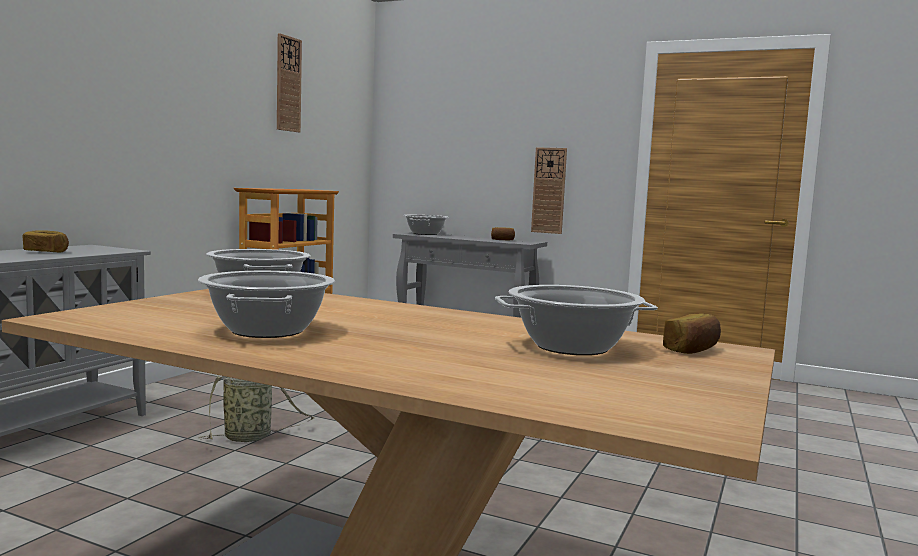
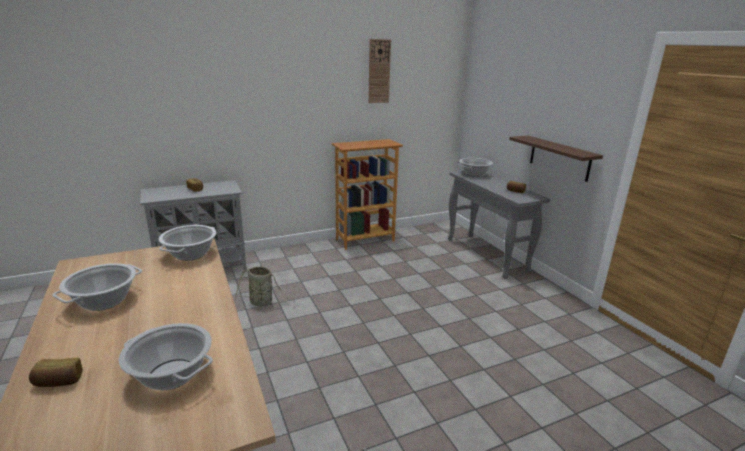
camera: 40 degrees right, 15 degrees up
(549, 190) = (559, 158): wall clock -> shelf
(692, 350) = (220, 410): bread -> bread (58, 382)

